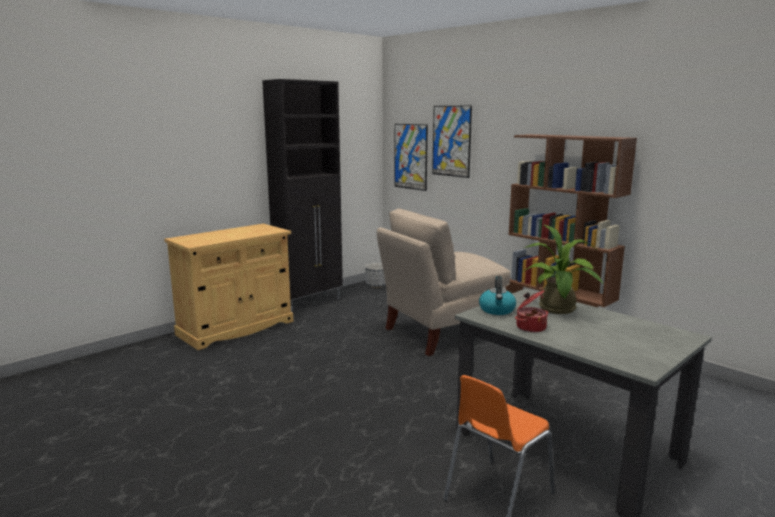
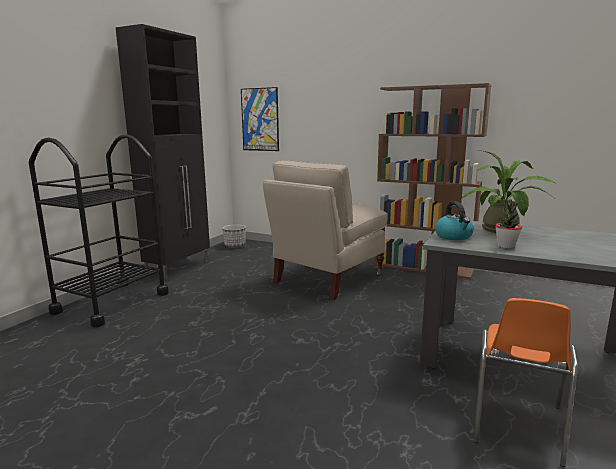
camera: 20 degrees left, 0 degrees up
(236, 328) = (112, 303): beige cabinet -> black cart
(451, 141) = (304, 101): picture -> none
(530, 327) = (506, 246): cooking pot -> potted plant

